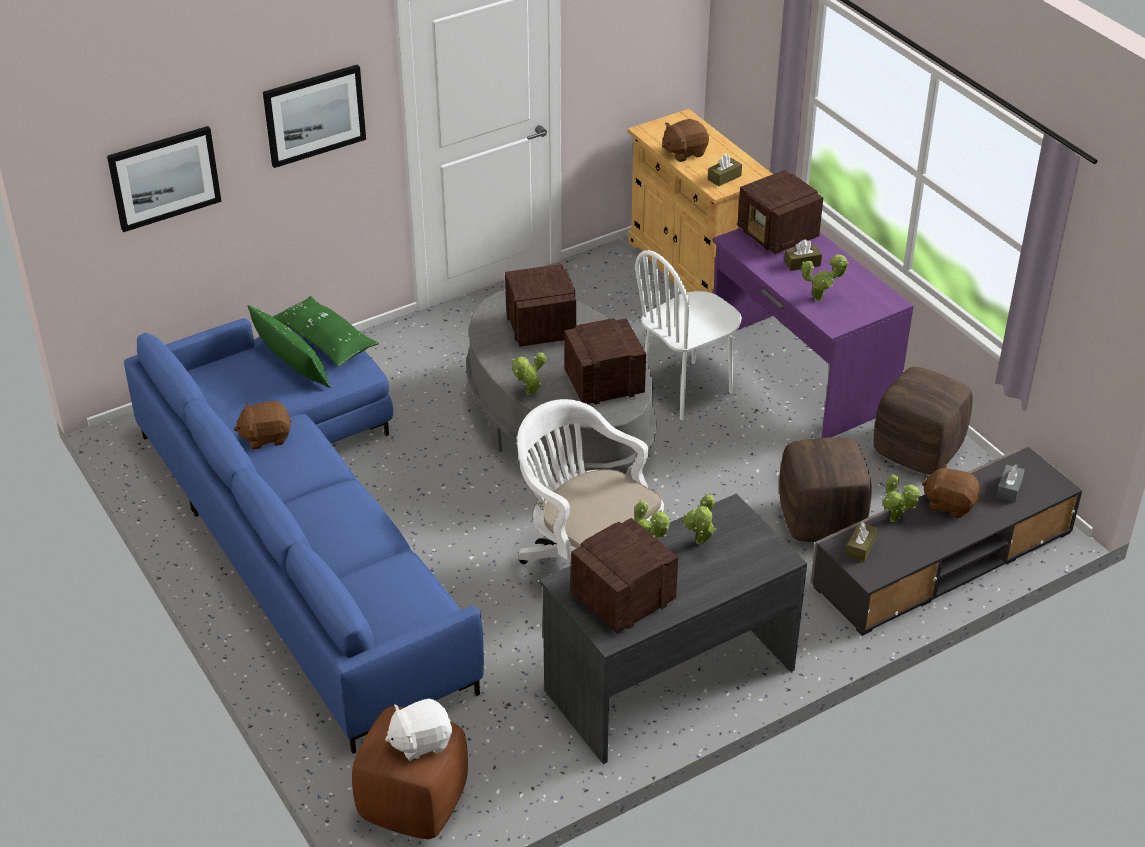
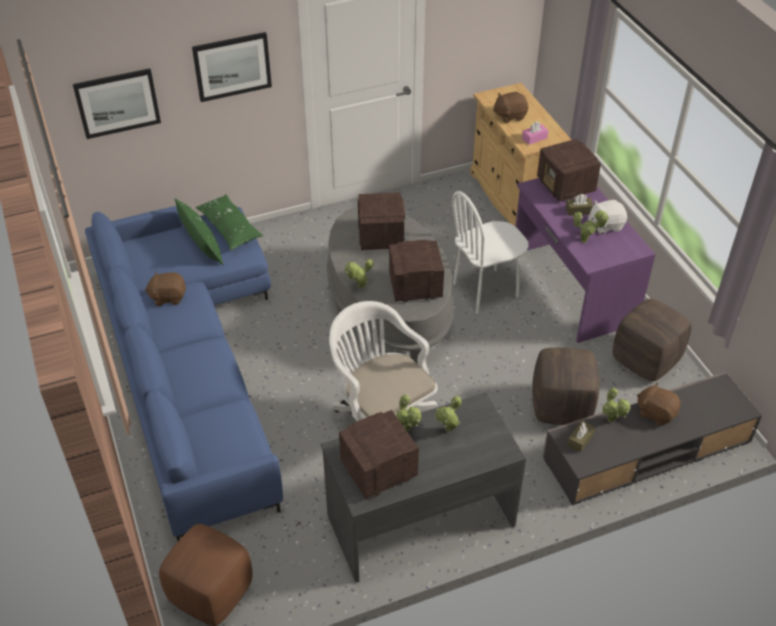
camera: 10 degrees right, 5 degrees up
(420, 742) = (210, 558): white plush toy -> white plush toy (605, 225)
(724, 177) = (534, 138): brown tissue box -> pink tissue box
(1009, 489) = (705, 406): grey tissue box -> none

